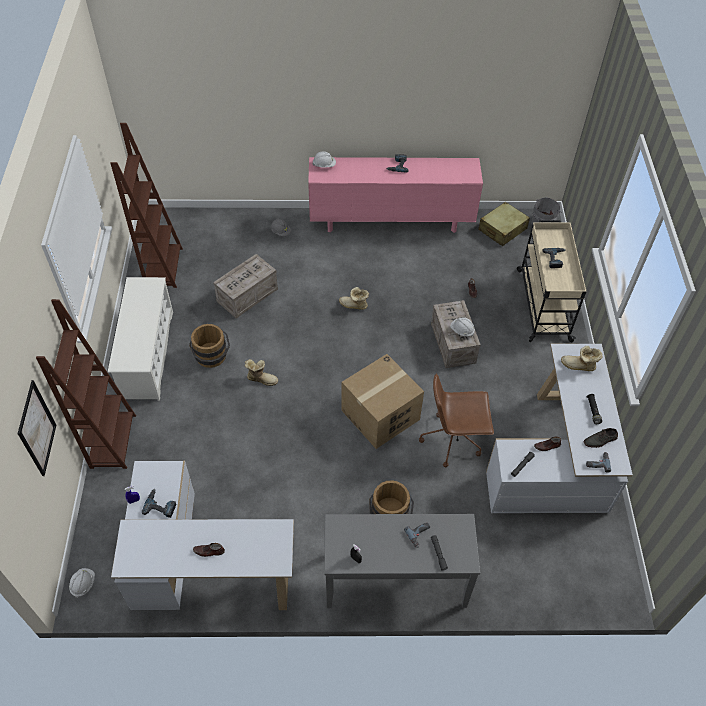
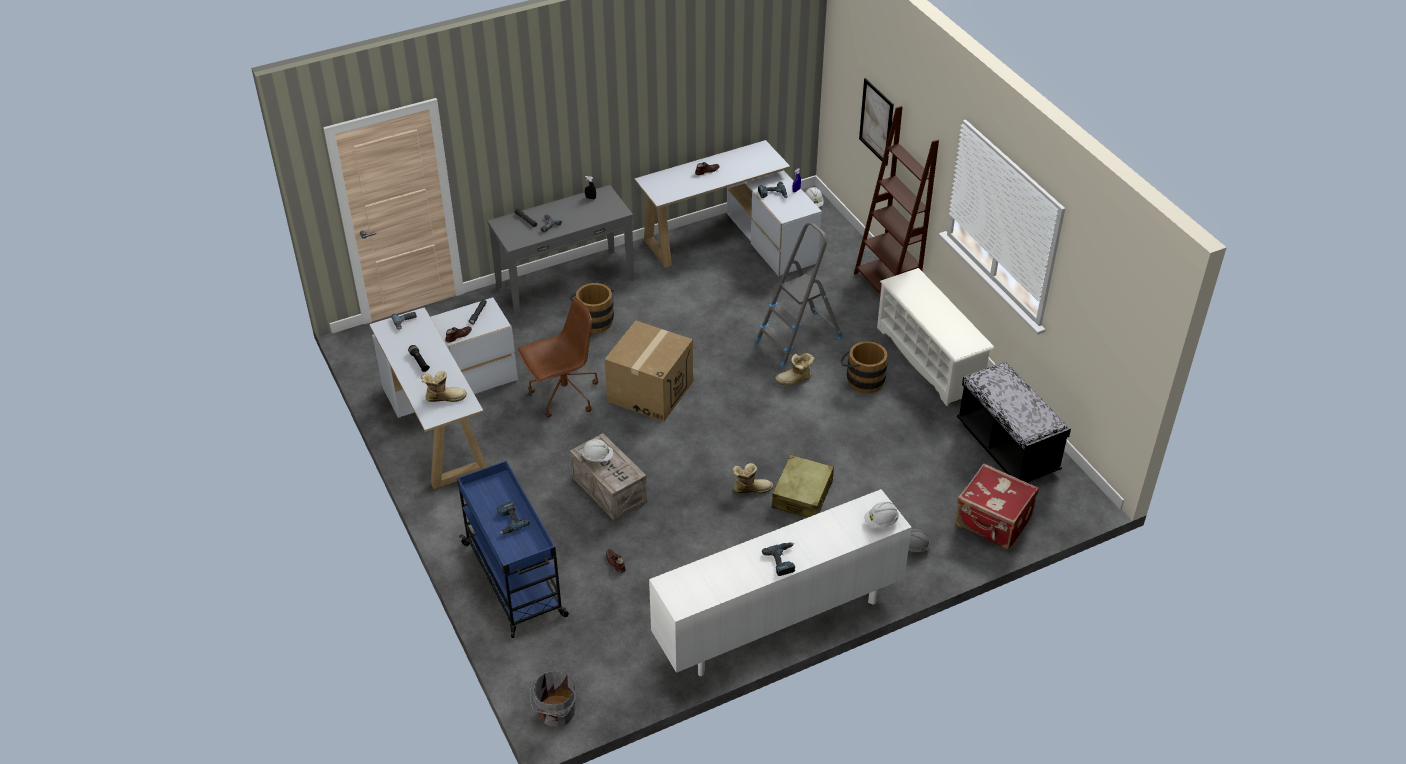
camera: 155 degrees right, 10 degrees down
(163, 267) = (1007, 447): brown bookcase -> black bench
(221, 227) = (992, 523): none -> red suitcase
(230, 416) = (798, 339): none -> grey step ladder
(248, 294) = (883, 454): crate -> none
(391, 221) = (779, 622): pink cabinet -> white cabinet
(502, 229) = (613, 674): beige suitcase -> beige suitcase (802, 495)
(543, 304) = (515, 580): beige cart -> blue cart
(600, 440) = (406, 340): grey shoe -> none

